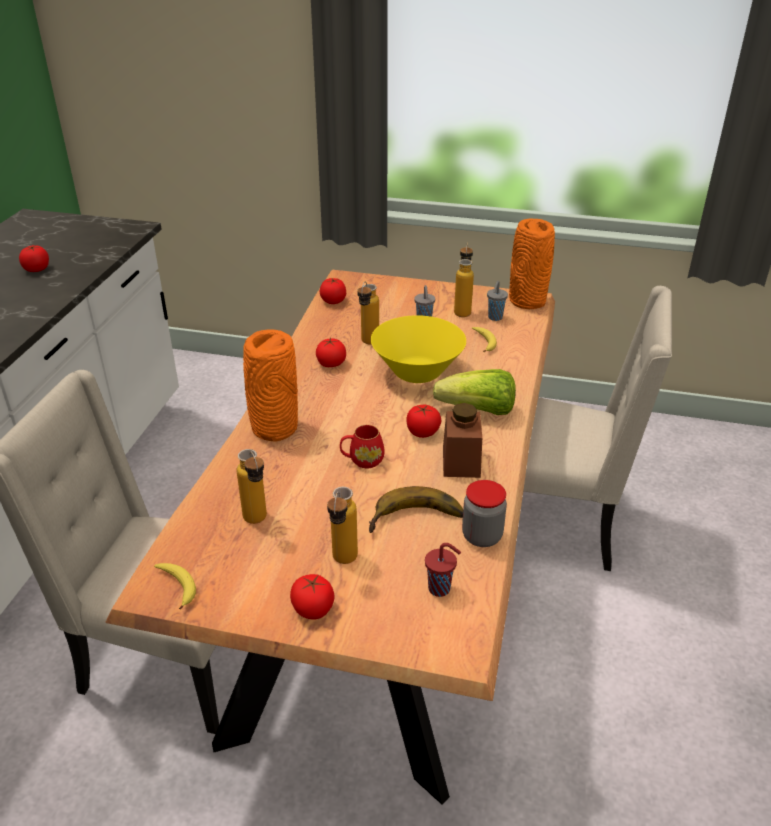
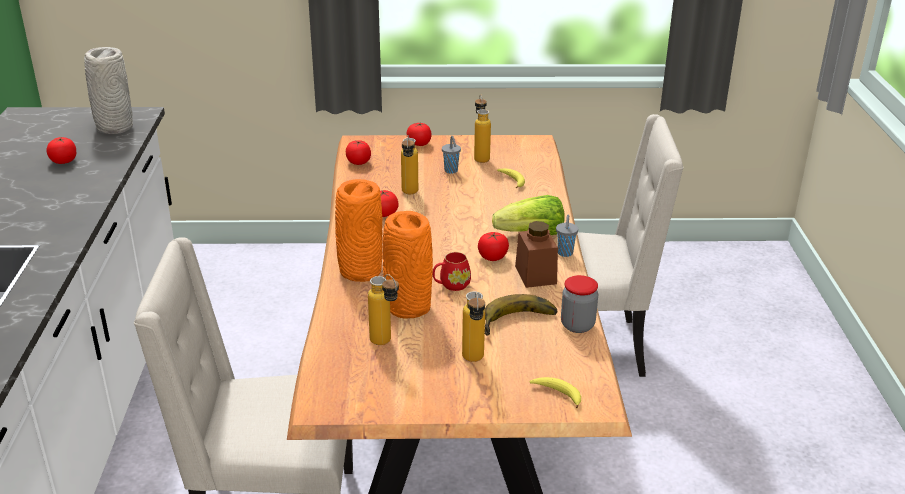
camera: 15 degrees left, 5 degrees down
(102, 239) = (114, 128): none -> grey vase
(178, 586) = (342, 399): banana -> banana (557, 394)
(313, 609) = (466, 396): tomato -> tomato (419, 143)
(417, 372) = (465, 211): yellow bowl -> none
(440, 589) = (562, 366): red cup -> none
(495, 318) = (512, 160): grey cup -> grey cup (565, 253)
(527, 302) = (534, 144): orange vase -> orange vase (408, 307)

